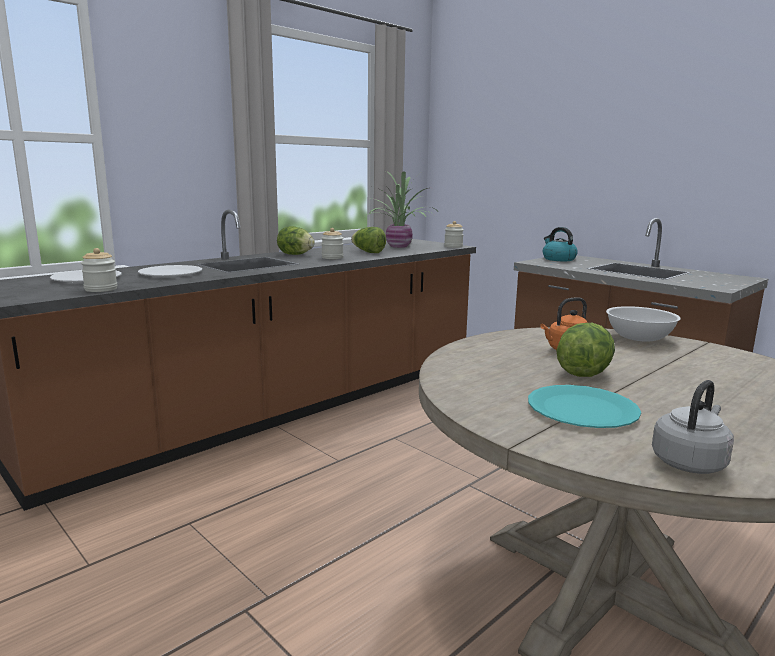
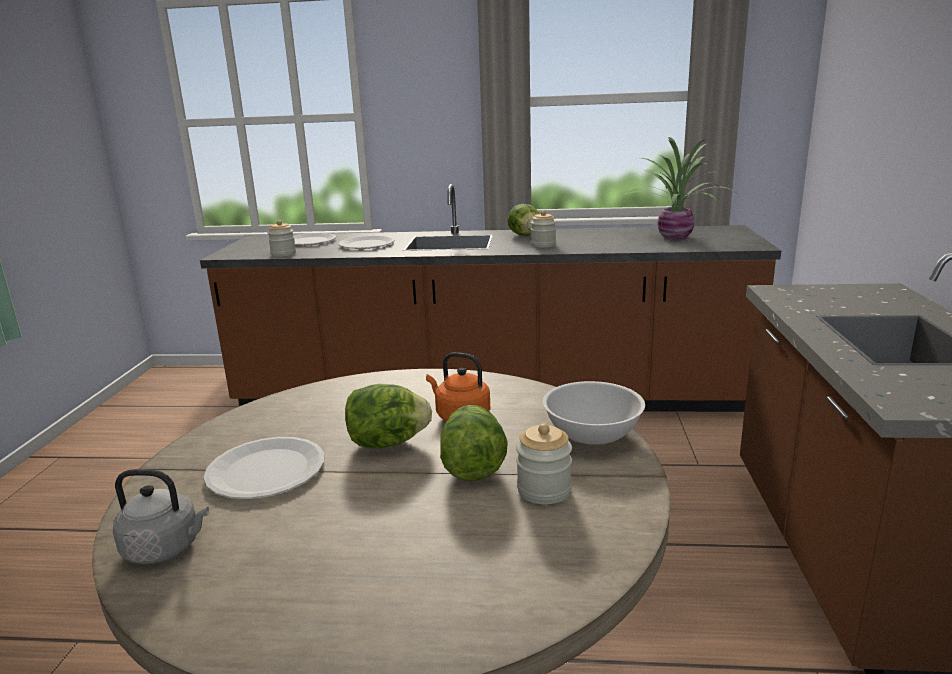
camera: 50 degrees right, 5 degrees up
(368, 252) = (606, 242): lettuce -> lettuce (472, 465)
(453, 246) = (746, 246): jar -> jar (544, 490)
(558, 259) = (839, 291): kettle -> none
(582, 409) = (265, 470): turquoise plate -> white plate

